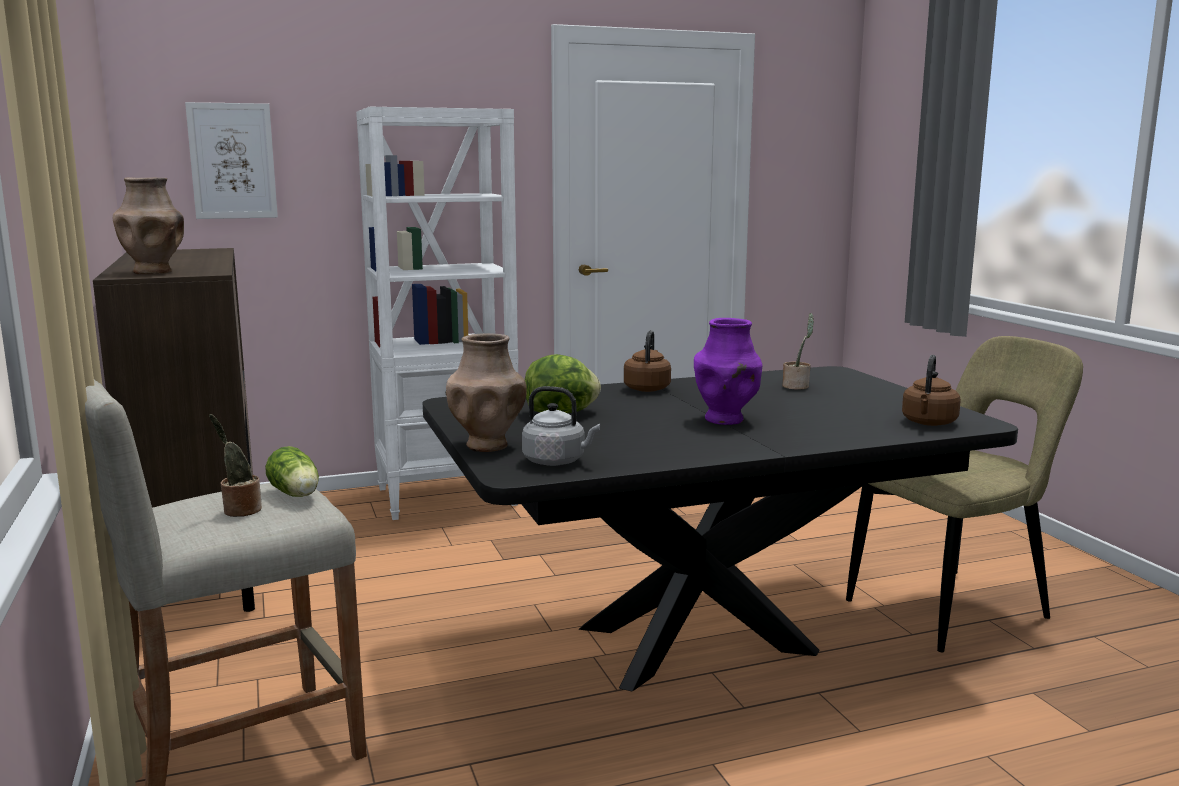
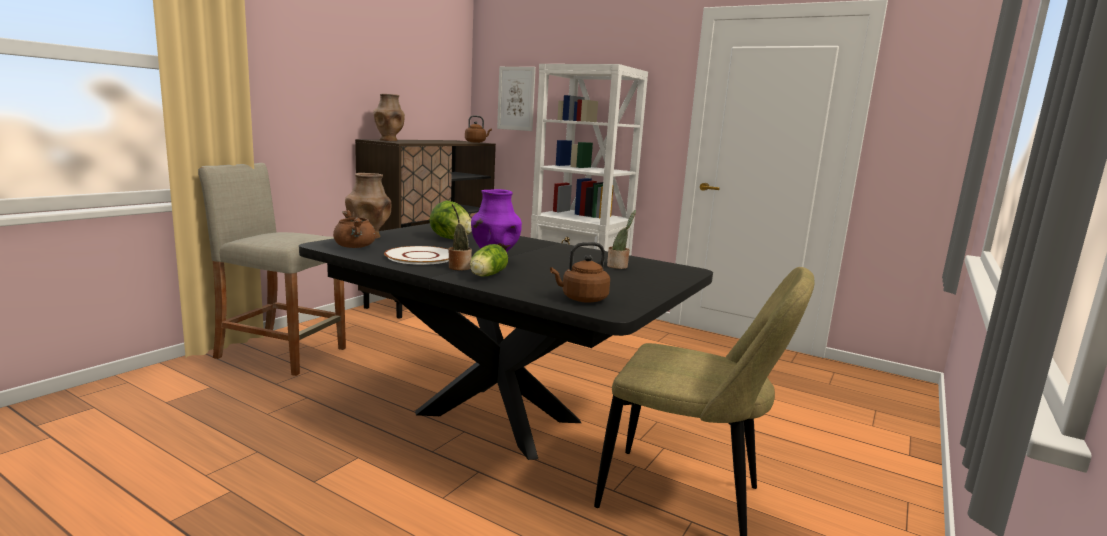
camera: 50 degrees right, 0 degrees up
(239, 510) = (276, 236): potted plant -> potted plant (458, 267)
(296, 494) = (304, 238): lettuce -> lettuce (486, 276)
(557, 461) = (355, 247): grey kettle -> brown cooking pot
(647, 388) = (540, 244): brown kettle -> brown kettle (476, 142)
(663, 442) = (421, 256): none -> white plate

